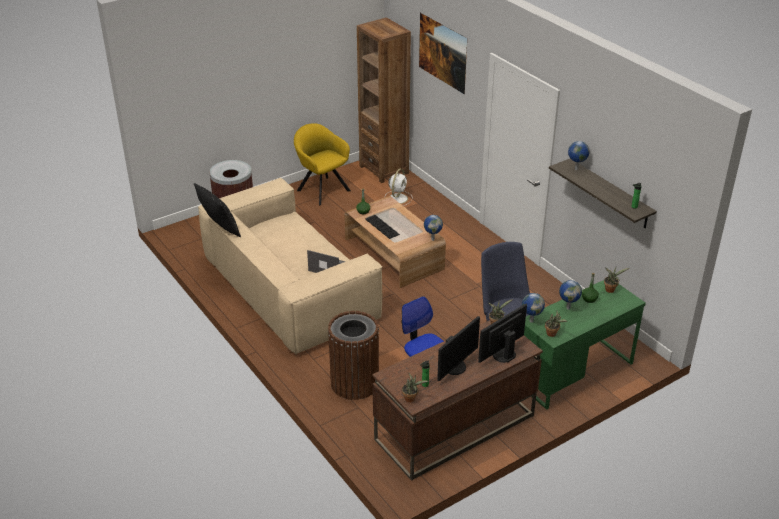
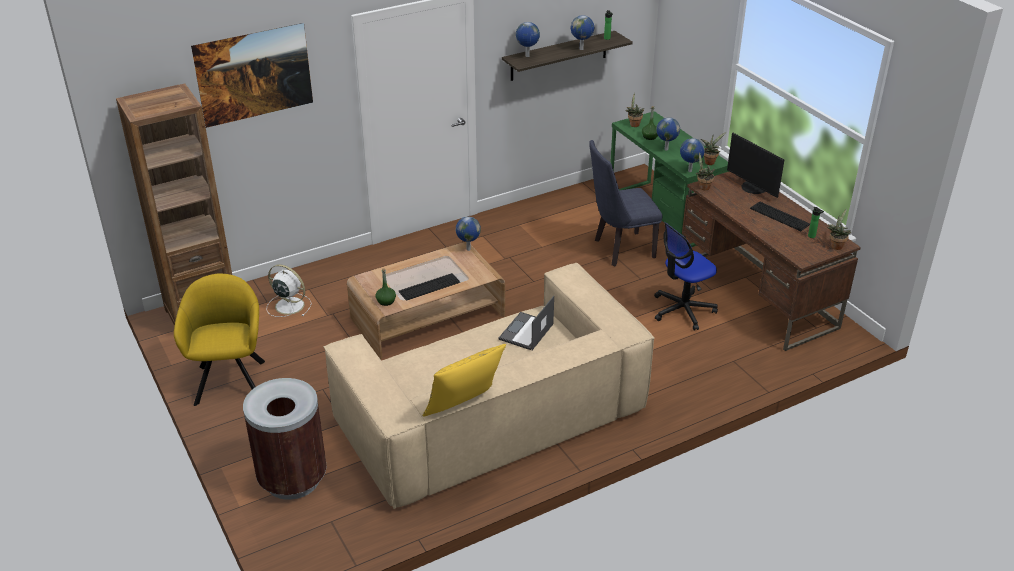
camera: 85 degrees left, 0 degrees up
(219, 229) = (465, 408): black pillow -> yellow pillow
(321, 189) = (231, 379): yellow armchair -> yellow armchair turned 120 degrees clockwise
(354, 383) = (691, 362): brown trash can -> none
(455, 367) = (779, 216): monitor -> keyboard
(603, 194) = (582, 49): none -> globe

